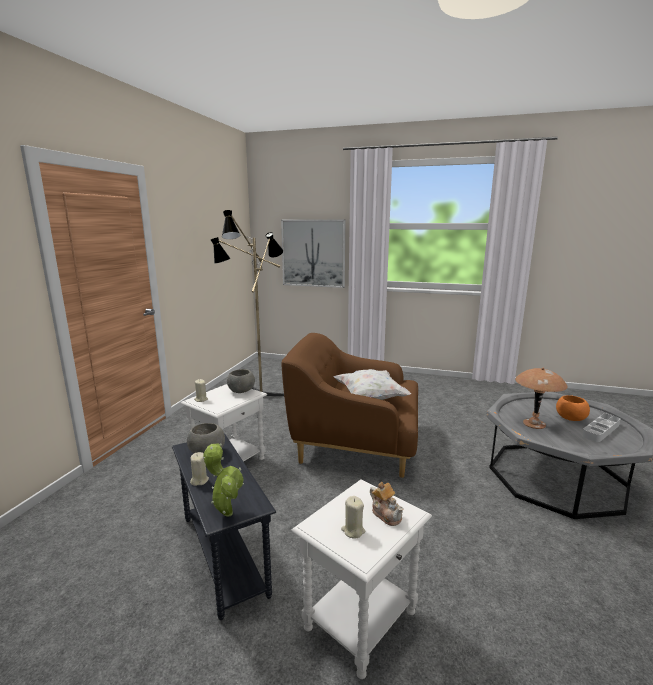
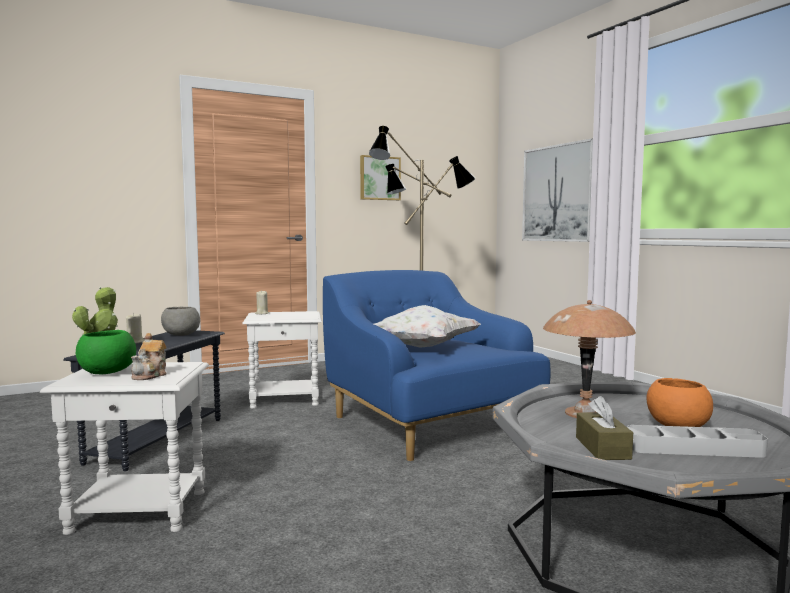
camera: 45 degrees right, 10 degrees down
(193, 246) = (379, 178): none -> picture
(241, 391) = (304, 315): grey bowl -> none
(353, 530) = (107, 373): beige candle -> green bowl
(355, 443) = (427, 423): brown armchair -> blue armchair
(588, 445) = (602, 448): none -> brown tissue box

